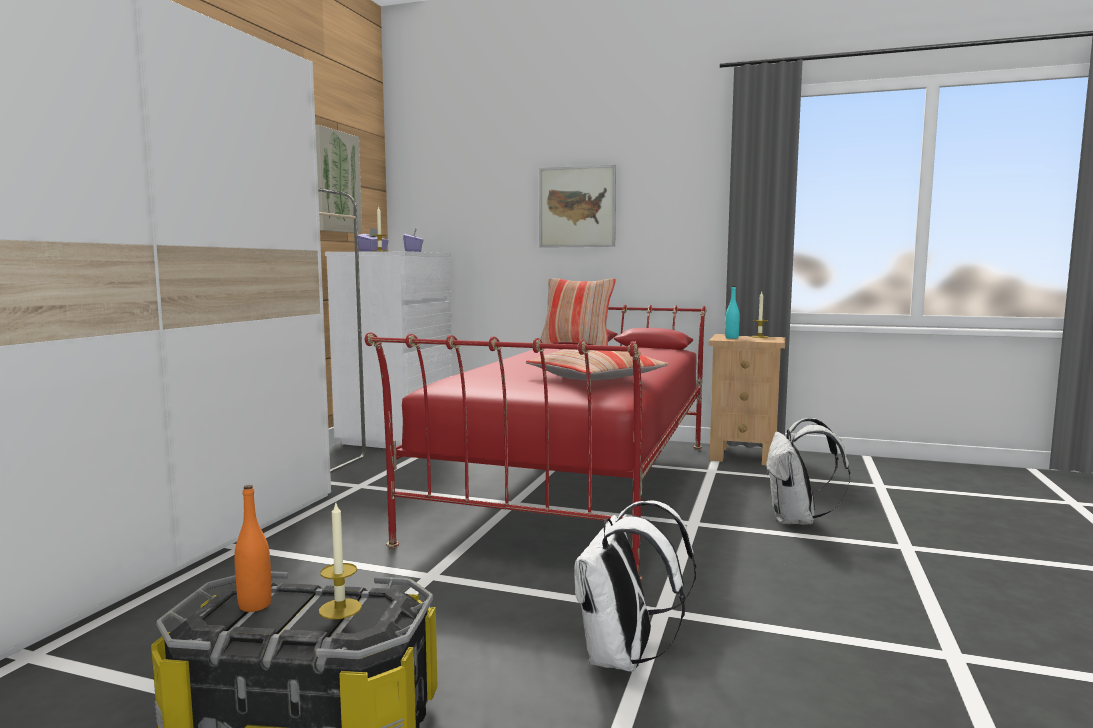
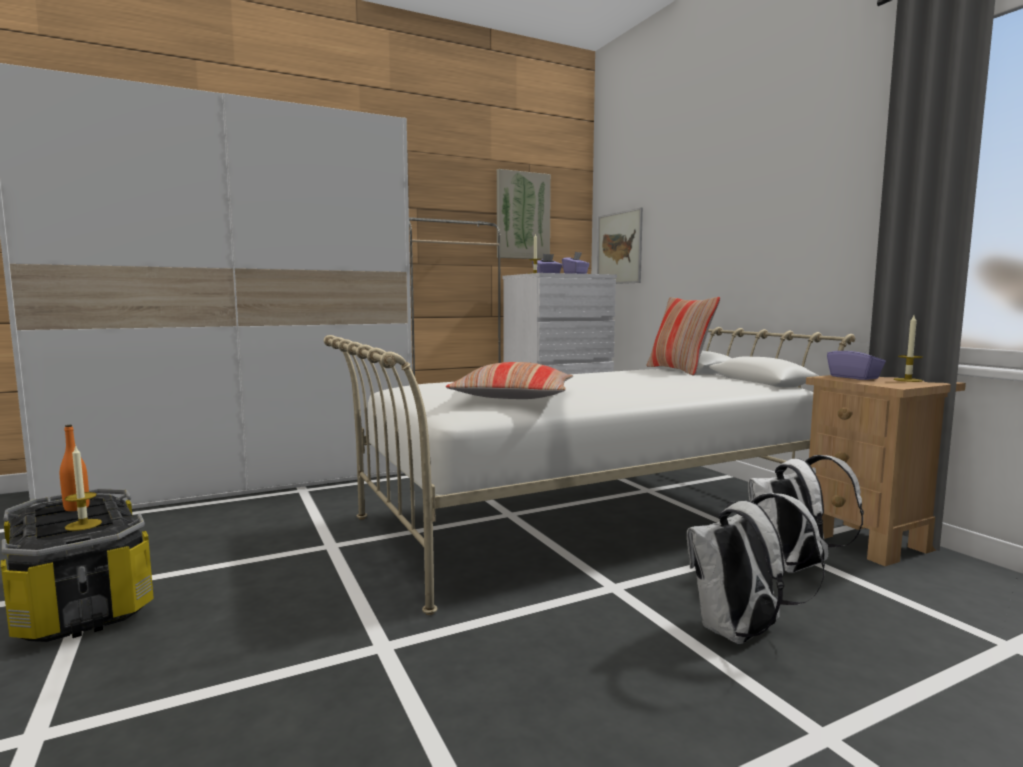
camera: 45 degrees right, 0 degrees up
(576, 487) = (590, 518): red bed -> white bed
(577, 207) = (728, 218): picture -> picture (619, 248)
(624, 658) = (268, 664): white backpack -> white backpack (794, 568)
(731, 338) = (854, 377): turquoise bottle -> purple tissue box

